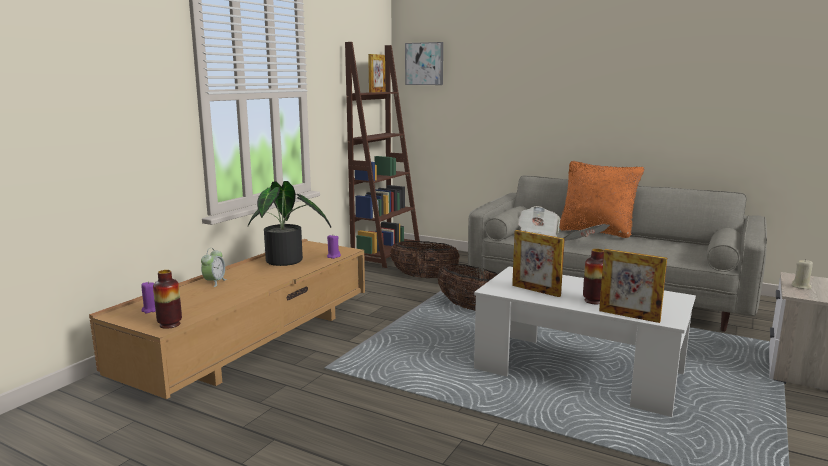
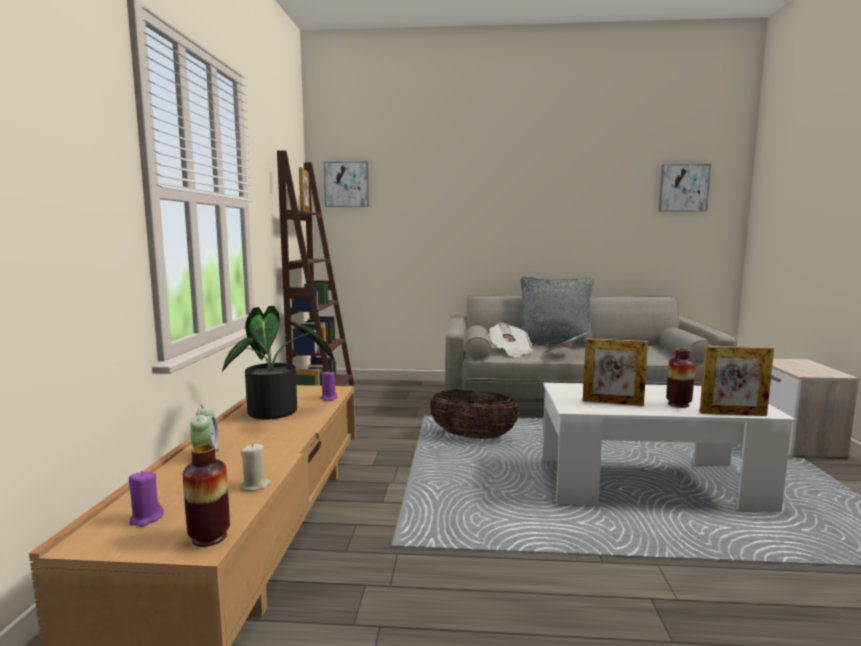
camera: 25 degrees left, 5 degrees down
(424, 277) = (389, 412): basket -> none
(597, 233) = (555, 344): orange pillow -> grey pillow
(777, 66) = (683, 188): none -> picture
(801, 287) = (794, 368): beige candle -> beige candle (255, 485)

